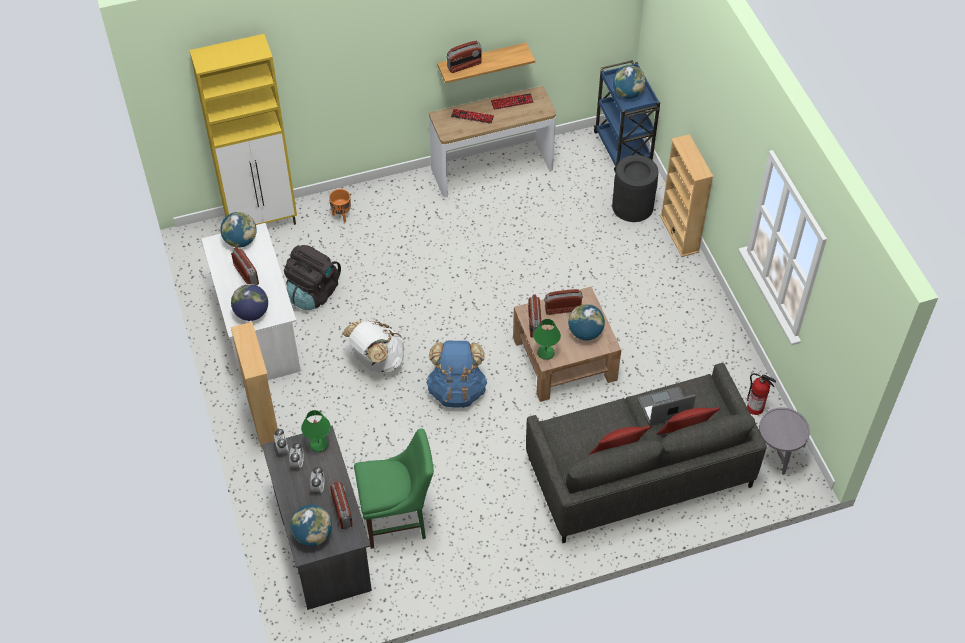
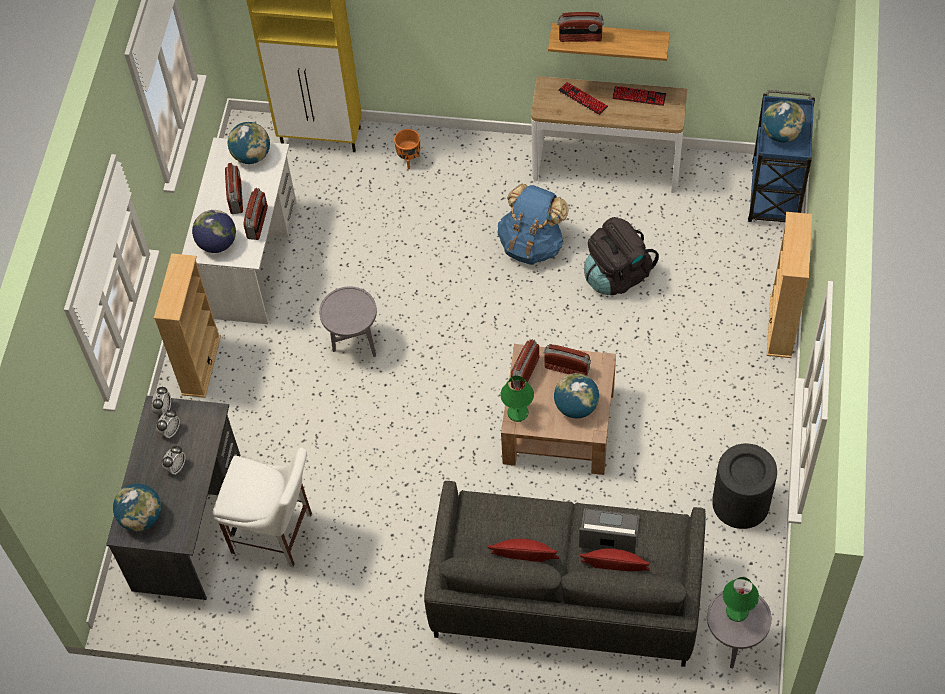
camera: 30 degrees right, 5 degrees up
(313, 293) = (330, 239): black backpack -> black backpack (617, 275)
(318, 445) = (202, 420): green table lamp -> green table lamp (736, 612)
(342, 511) = (185, 505): radio -> radio (258, 223)
(377, 361) = (354, 344): white backpack -> grey side table
(398, 520) = (276, 534): green chair -> white chair
(457, 390) = (420, 413): blue backpack -> blue backpack (532, 244)
(632, 206) = (744, 271): black trash can -> black trash can (740, 503)
(756, 408) = (746, 575): fire extinguisher -> none

